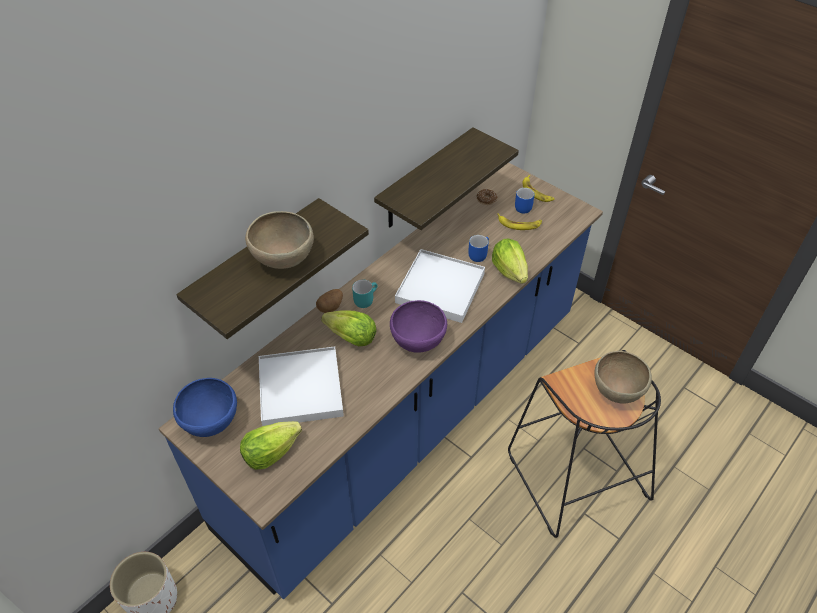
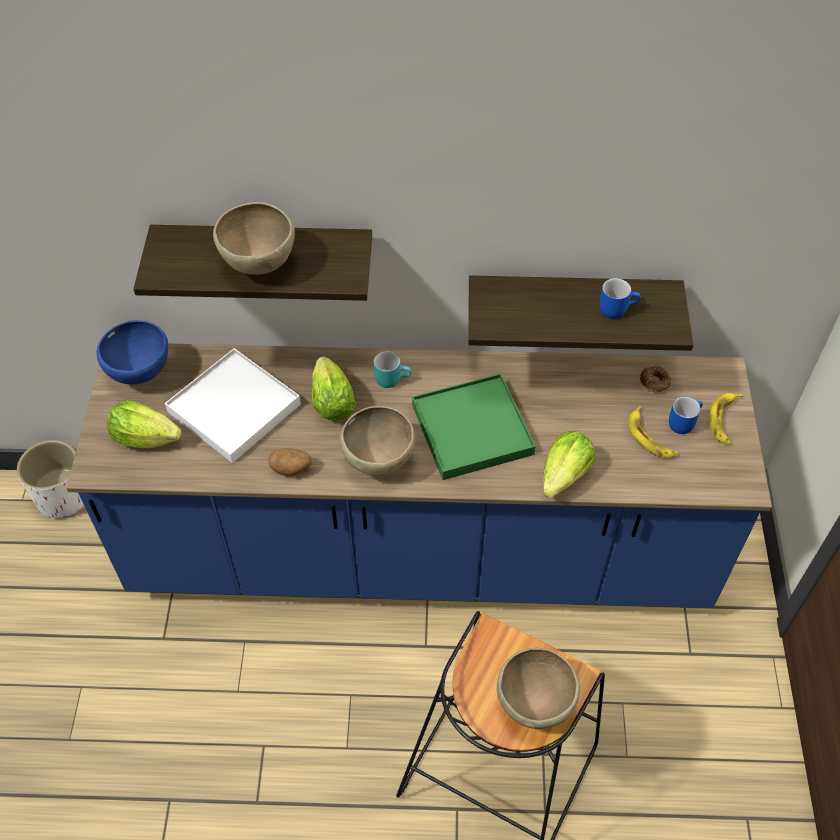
camera: 50 degrees right, 5 degrees up
(330, 307) = (354, 359): potato -> potato (291, 468)
(418, 342) = (379, 460): purple bowl -> brown bowl
(440, 288) = (472, 430): white tray -> green tray
(478, 254) = (559, 429): blue mug -> blue mug (616, 308)

